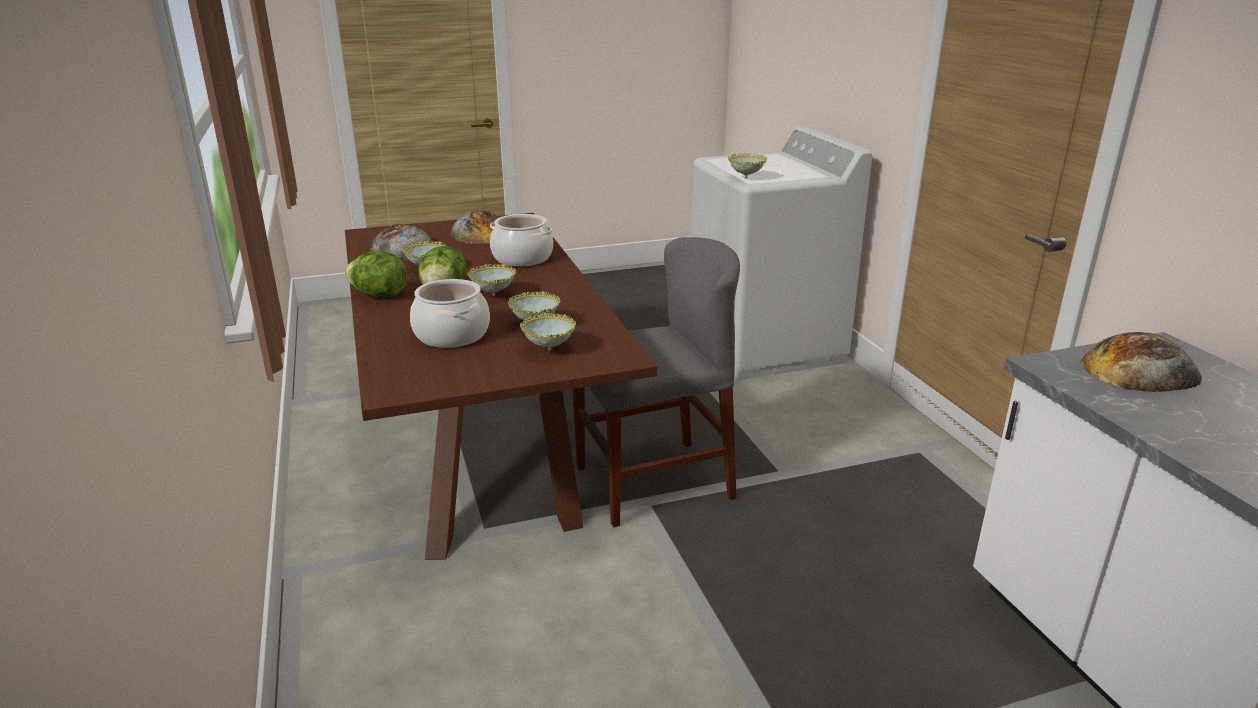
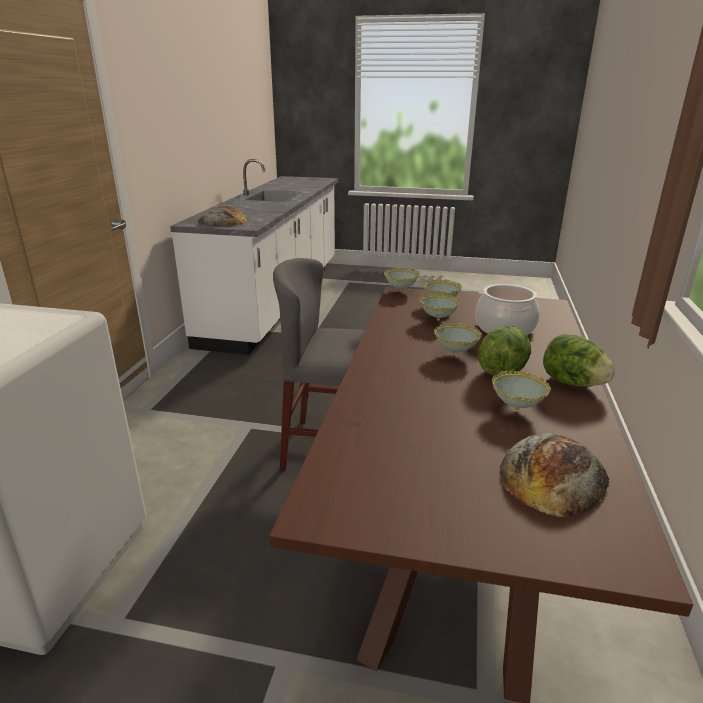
camera: 150 degrees left, 0 degrees up
(481, 233) = (412, 480): bread -> none
(523, 258) = (391, 399): cooking pot -> none
(746, 178) = (63, 323): bowl -> bowl (401, 291)

